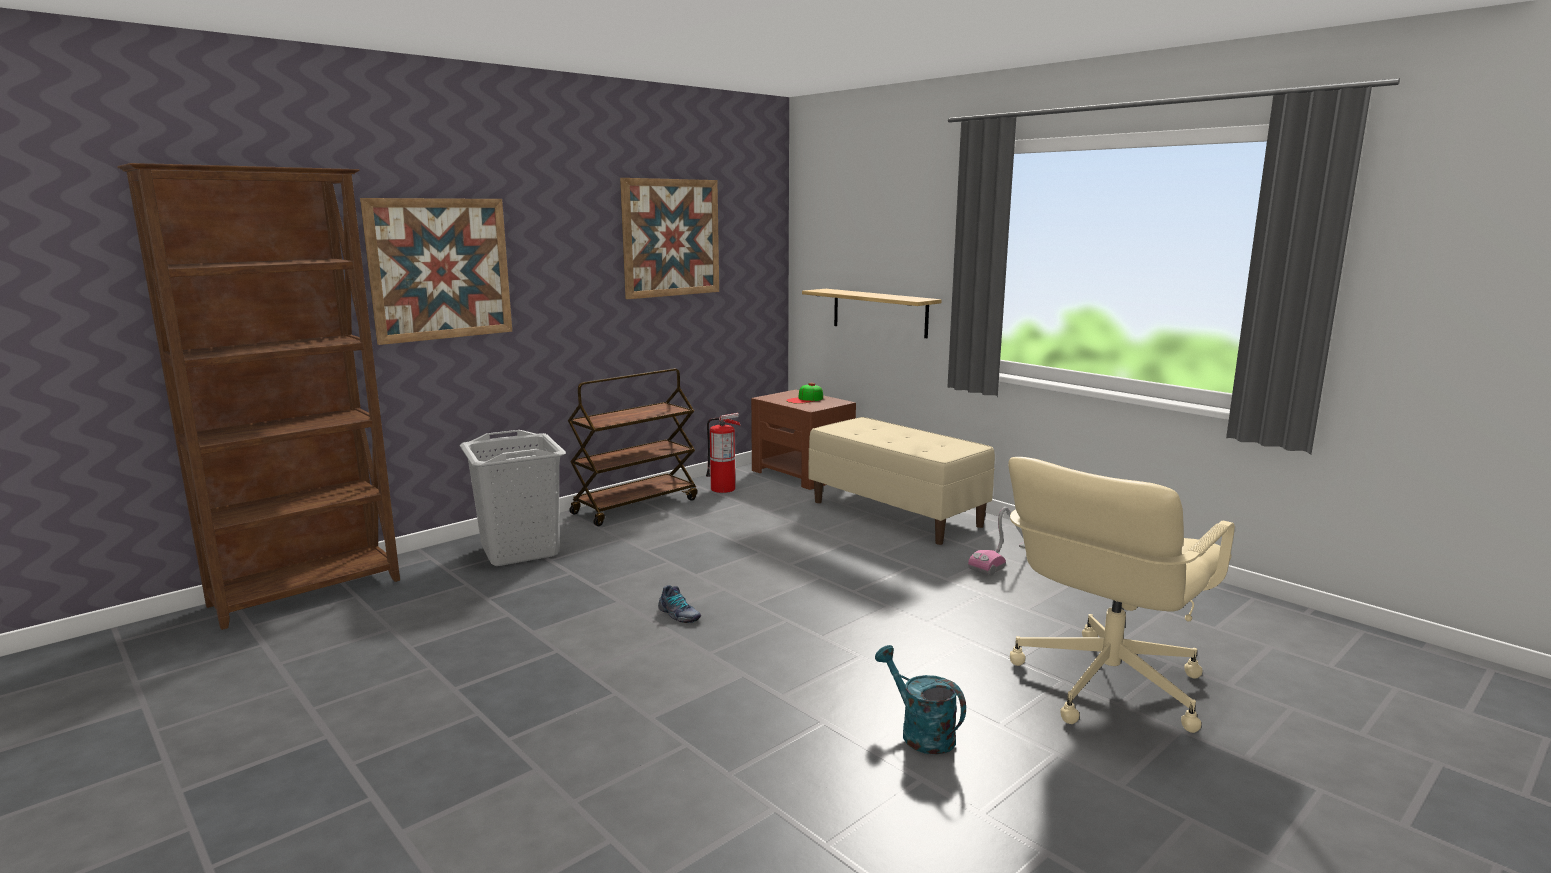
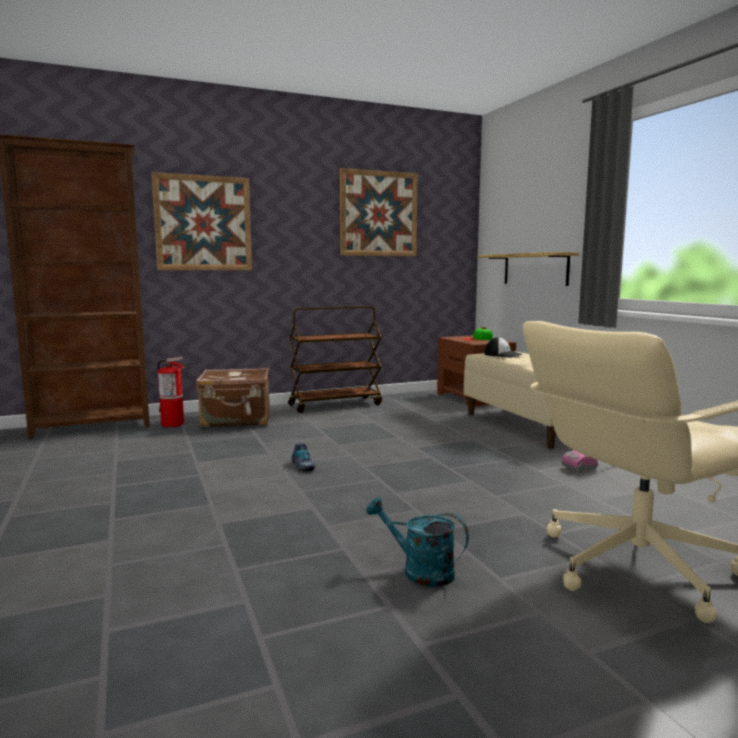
camera: 20 degrees right, 5 degrees down
(520, 550) = (237, 420): grey laundry basket -> brown suitcase
(723, 489) = (406, 401): fire extinguisher -> fire extinguisher (173, 424)
(856, 426) = (503, 355): none -> cap
(920, 732) = (419, 571): turquoise watering can -> turquoise watering can turned 45 degrees counterclockwise

